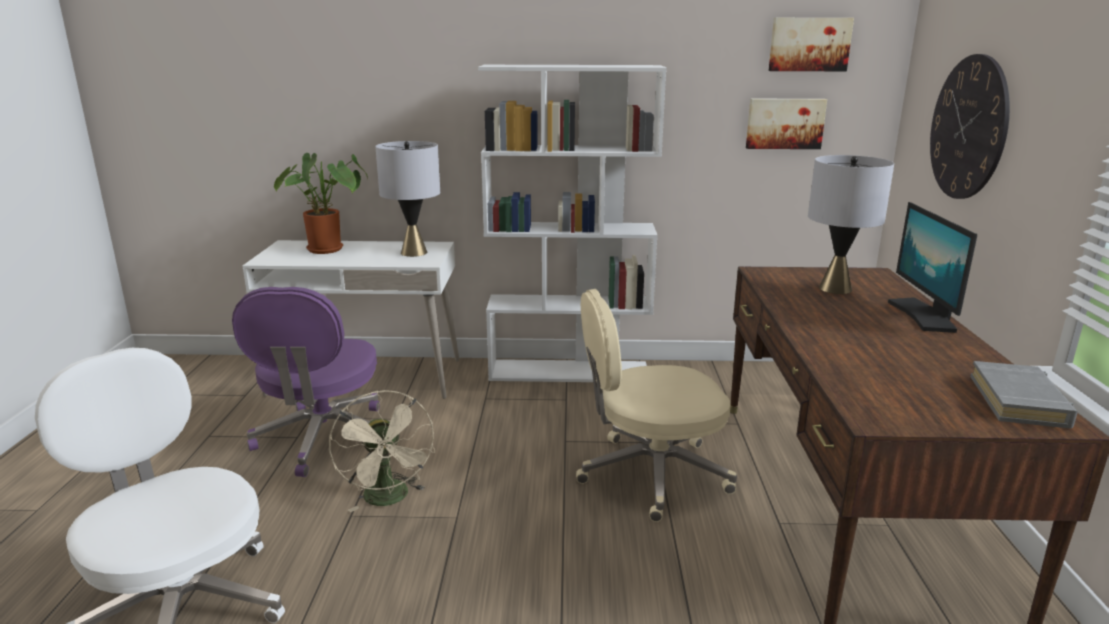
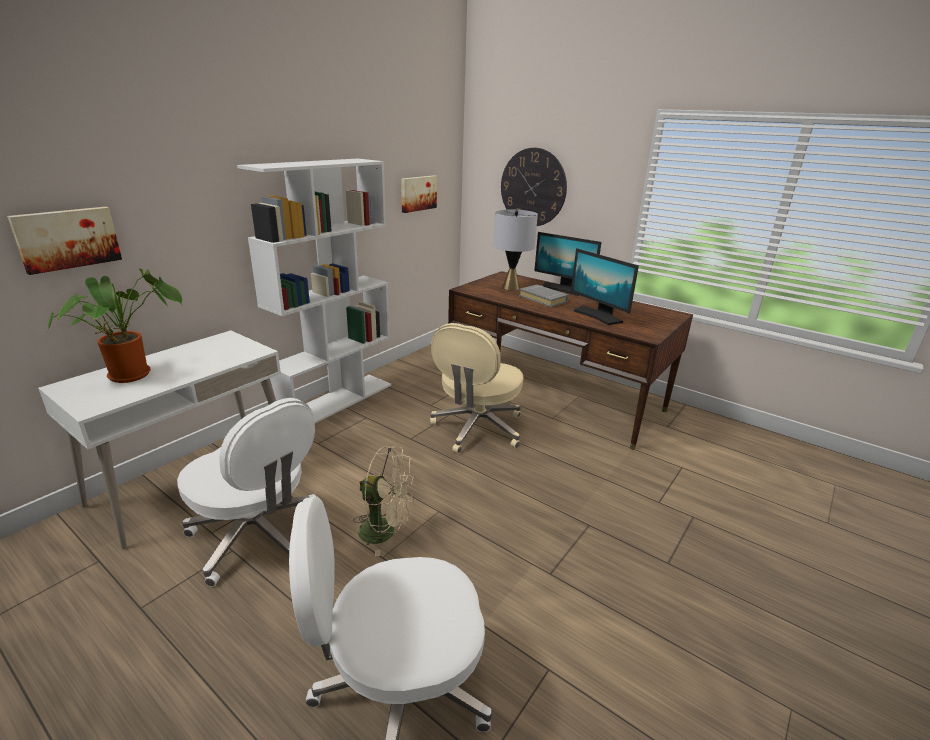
camera: 55 degrees left, 5 degrees up
(323, 439) = (258, 536): purple office chair -> white office chair
(414, 252) = (224, 348): grey table lamp -> none
(809, 44) = (424, 140): picture -> picture (67, 238)
(870, 363) = (598, 316): none -> monitor
(1019, 401) = (655, 311): grey book -> grey book (543, 299)

